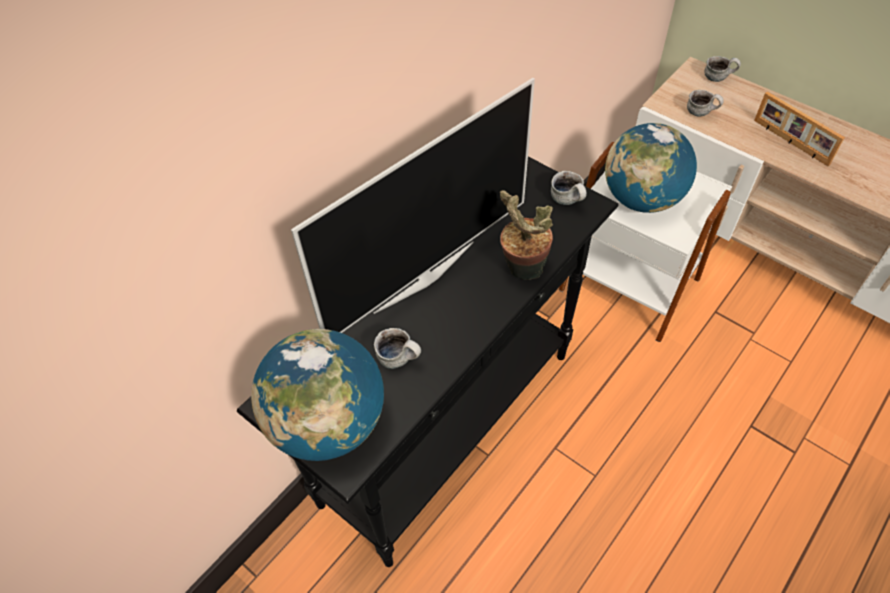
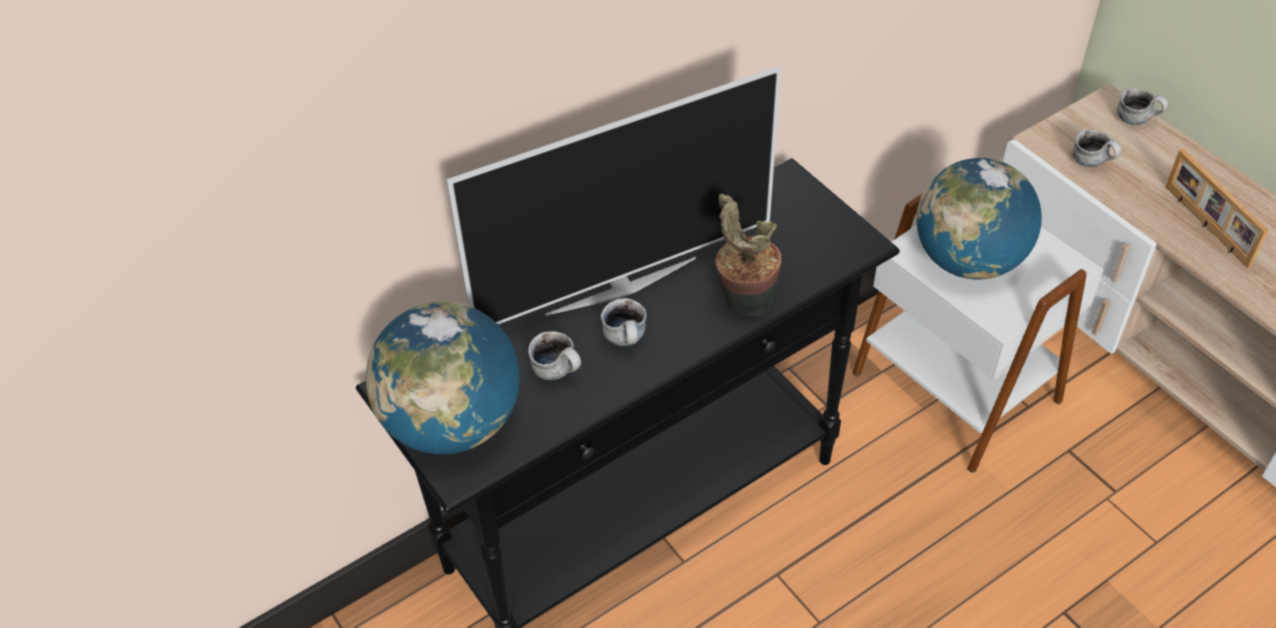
camera: 15 degrees right, 5 degrees down
(569, 201) = (835, 233): mug -> mug (627, 340)

